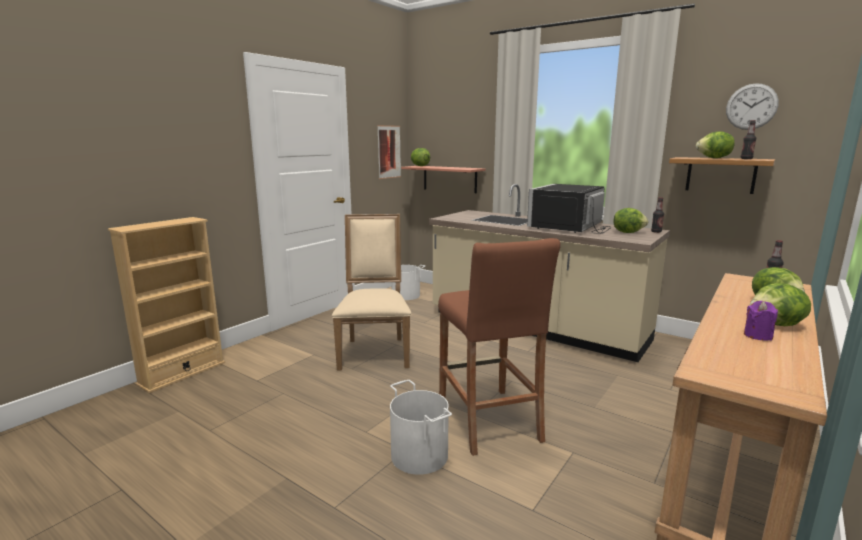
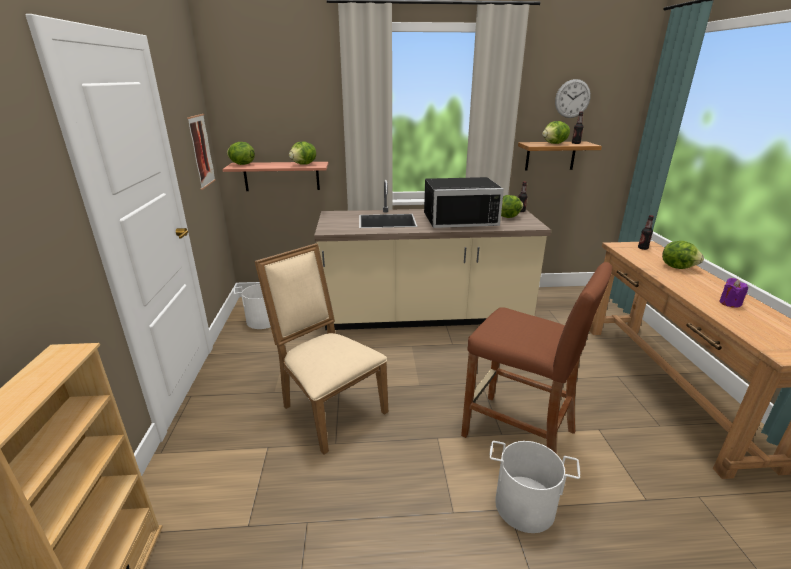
camera: 40 degrees left, 10 degrees up
(570, 227) = (459, 219): black microwave -> black microwave turned 90 degrees counterclockwise
(776, 325) = (715, 288): lettuce -> lettuce (304, 164)

